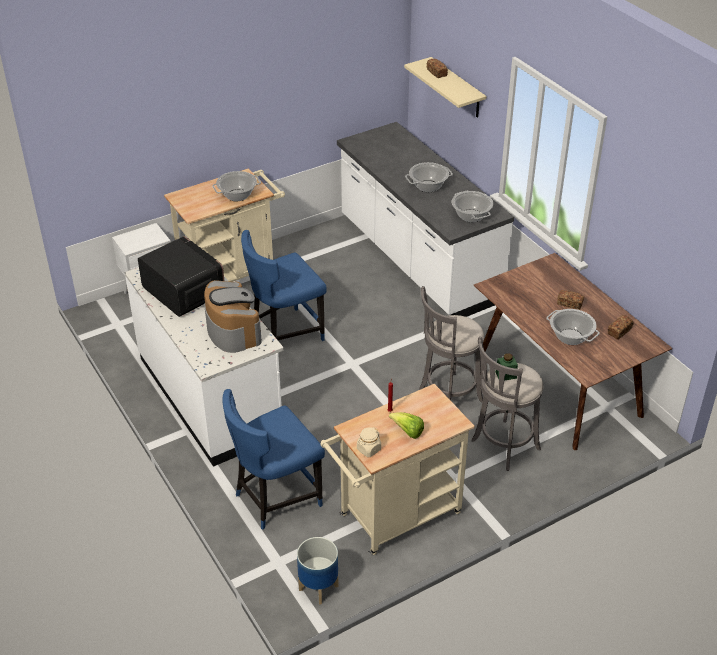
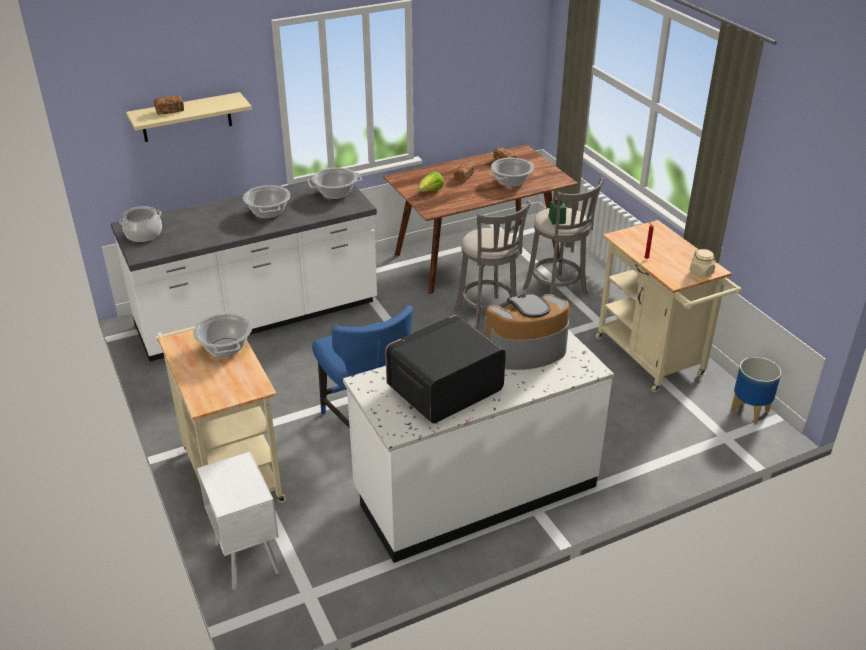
camera: 85 degrees left, 5 degrees down
(275, 498) = (639, 437): blue chair -> none
(381, 137) = (144, 234): none -> cooking pot
(407, 431) = (673, 251): lettuce -> lettuce (430, 191)

